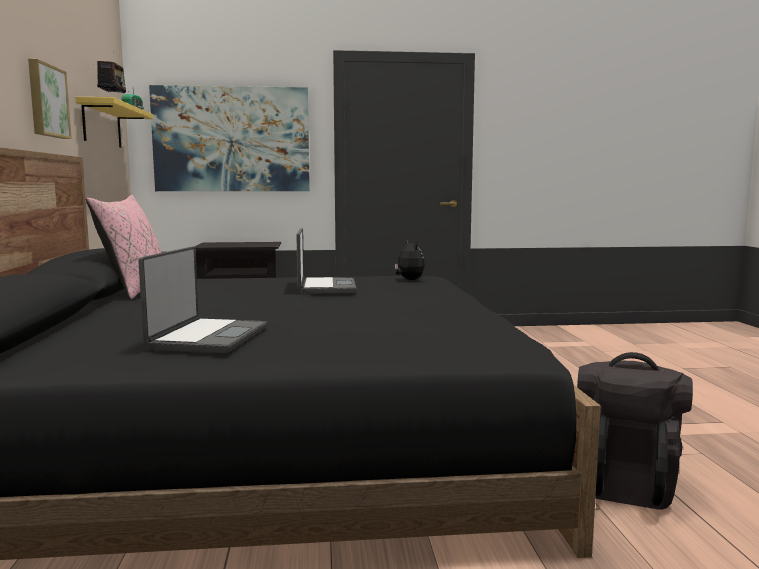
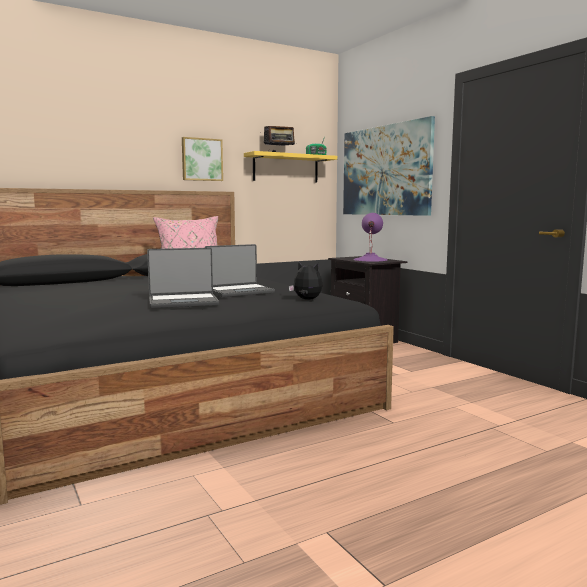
camera: 65 degrees right, 0 degrees up
(207, 337) = (52, 295): laptop -> laptop (183, 302)
(245, 244) = (370, 259): none -> purple table lamp
(409, 280) = (307, 300): plush toy -> plush toy turned 105 degrees counterclockwise
(626, 482) = (138, 514): black backpack -> none

